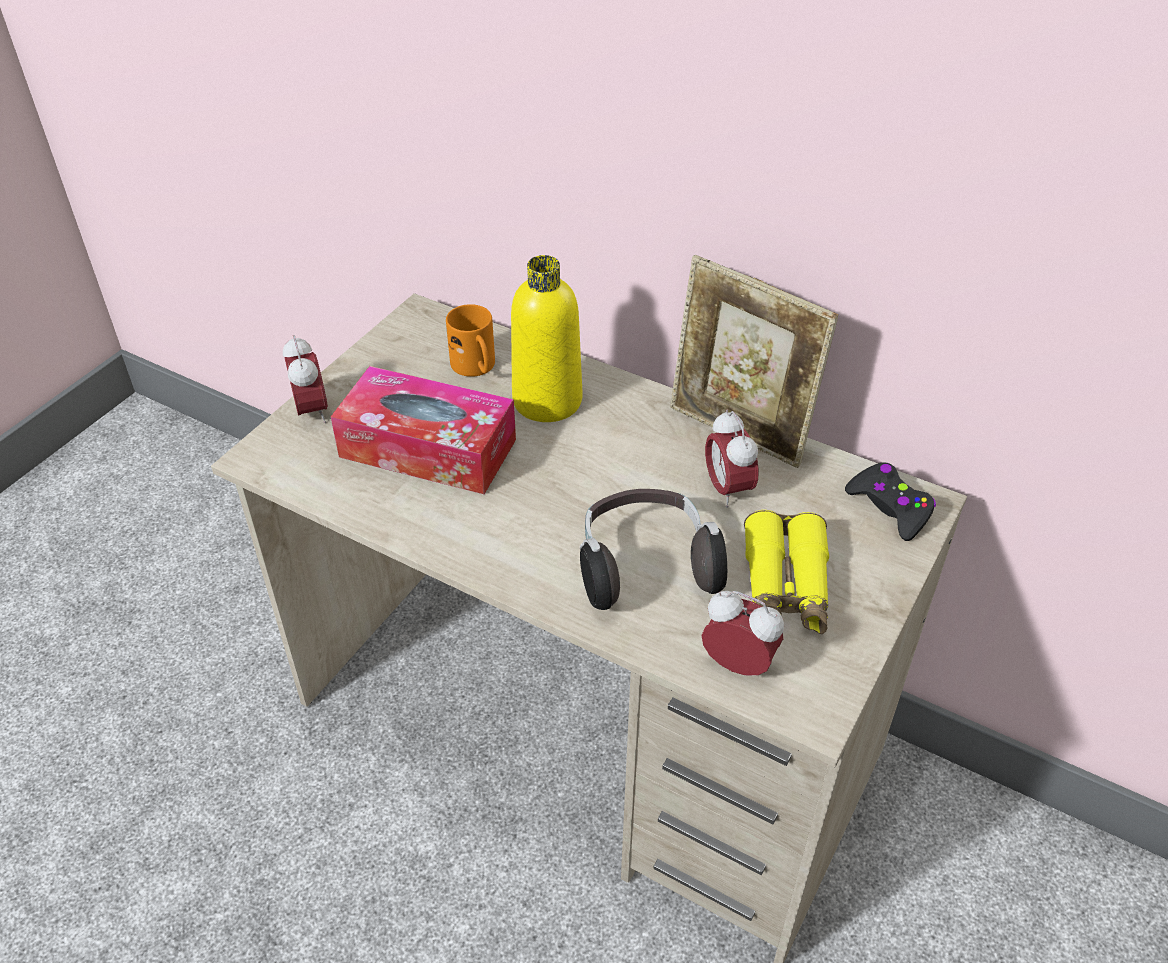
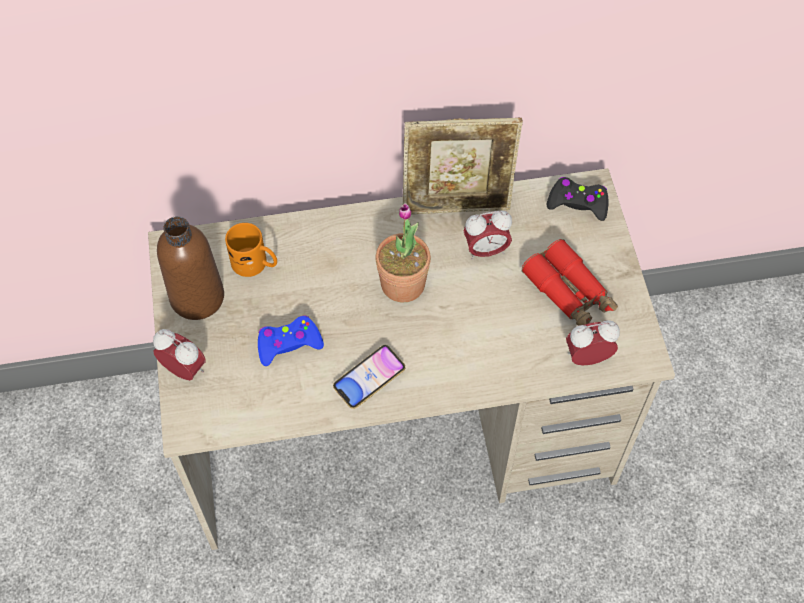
camera: 40 degrees left, 15 degrees up
(393, 363) = (197, 297): none -> brown bottle
(428, 448) = (288, 344): tissue box -> blue game controller
(469, 526) = (369, 379): none -> phone
(547, 400) = (325, 259): yellow bottle -> none
(601, 466) = (403, 284): none -> potted plant
(645, 566) = (489, 333): headphones -> none
(727, 489) = (485, 250): alarm clock -> alarm clock turned 45 degrees counterclockwise
(785, 586) = (569, 292): yellow binoculars -> red binoculars

